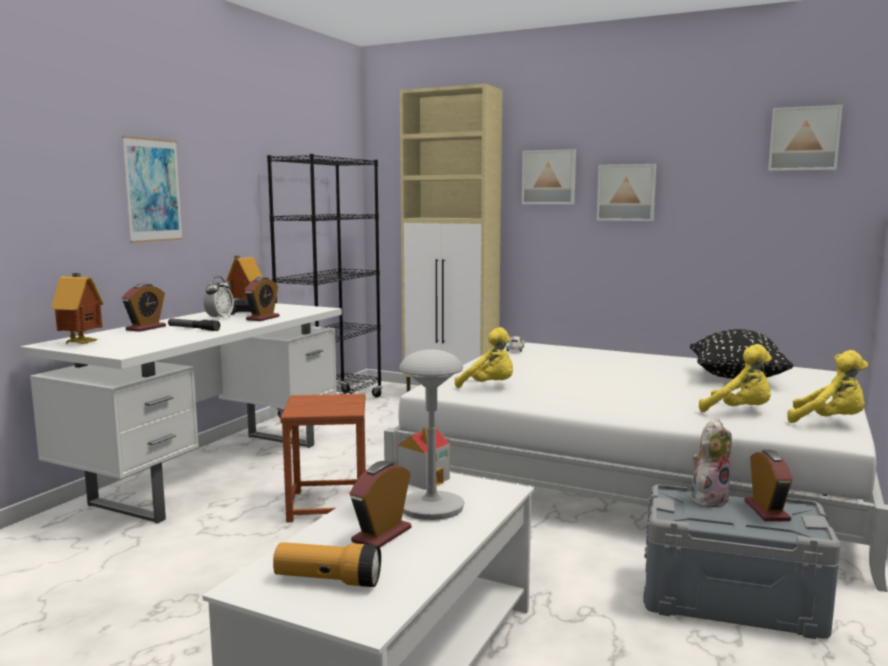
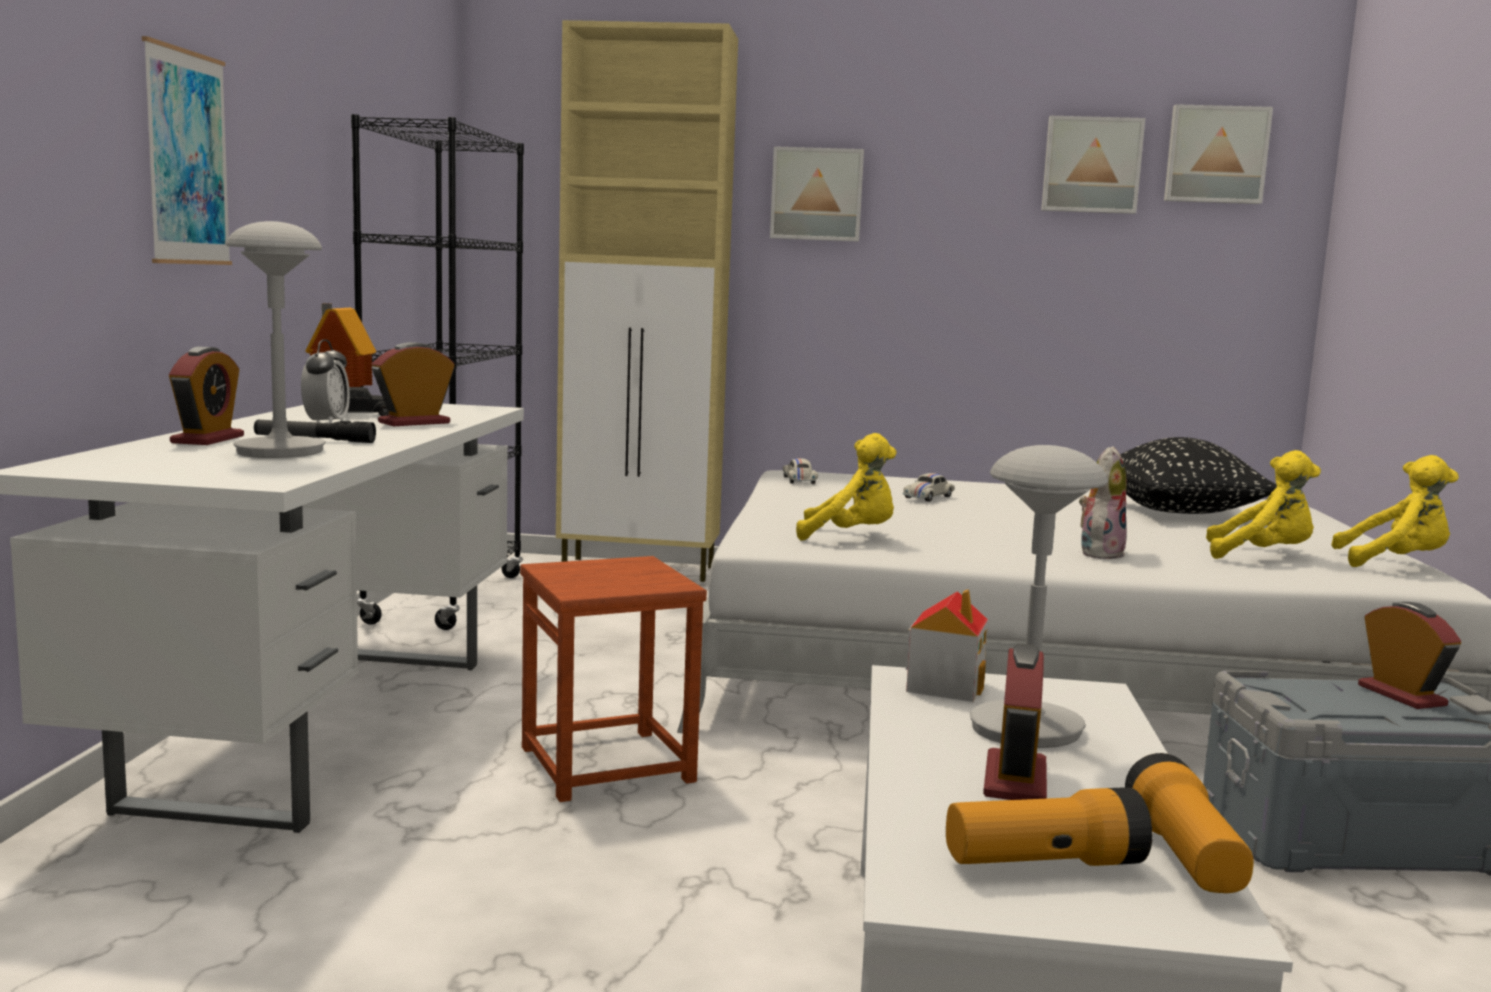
camera: 20 degrees left, 0 degrees up
(82, 343) = (125, 466): toy house -> none
(164, 336) = (280, 451): none -> grey table lamp
(263, 318) = (414, 423): alarm clock -> alarm clock turned 135 degrees counterclockwise
(408, 587) = (1184, 856): none -> flashlight
(576, 362) = (928, 497): none -> white toy car
(626, 192) = (946, 225): picture -> picture (1091, 165)
(708, 499) = (1310, 686): plush toy -> plush toy (1099, 553)

